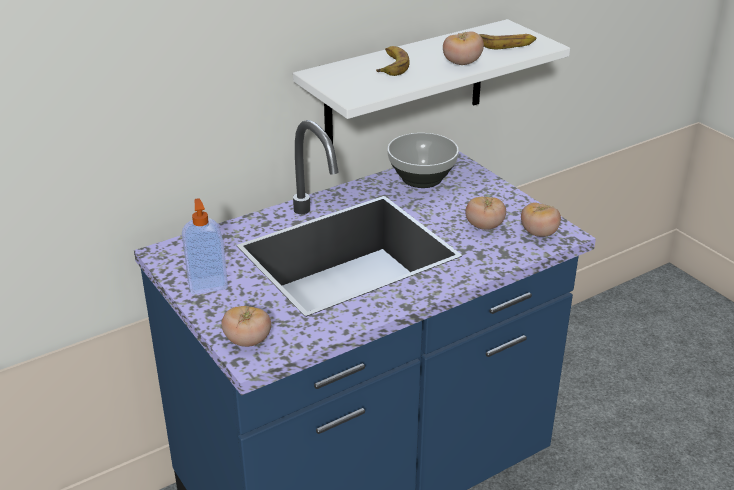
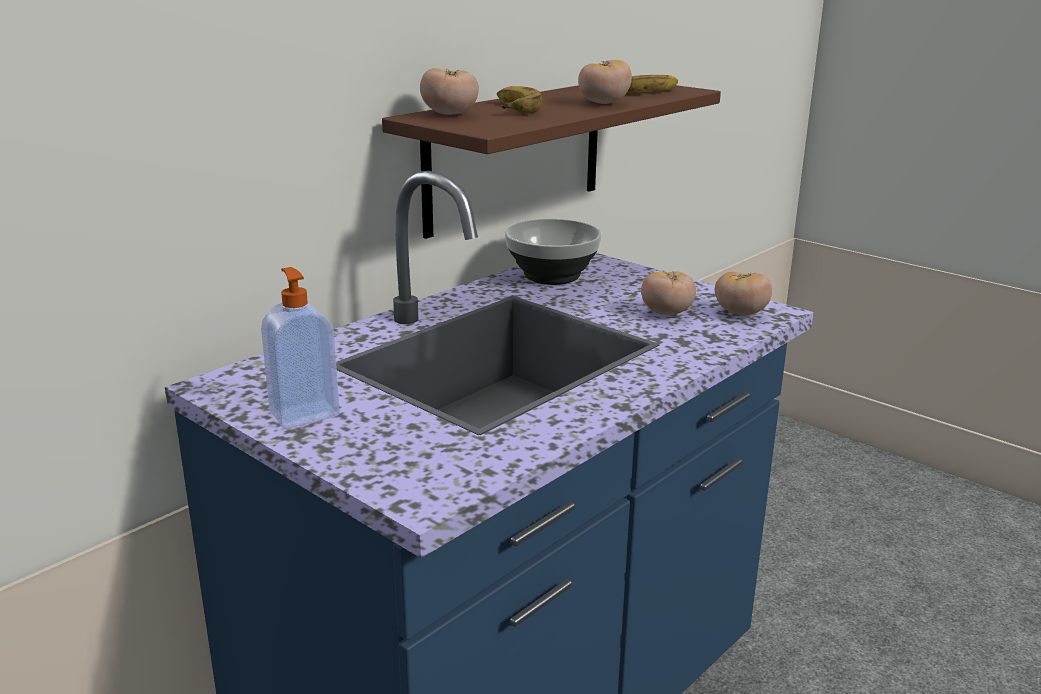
camera: 15 degrees left, 10 degrees down
(247, 341) = (404, 476): tomato -> tomato (450, 114)
(405, 85) = (515, 154): white shelf -> brown shelf

